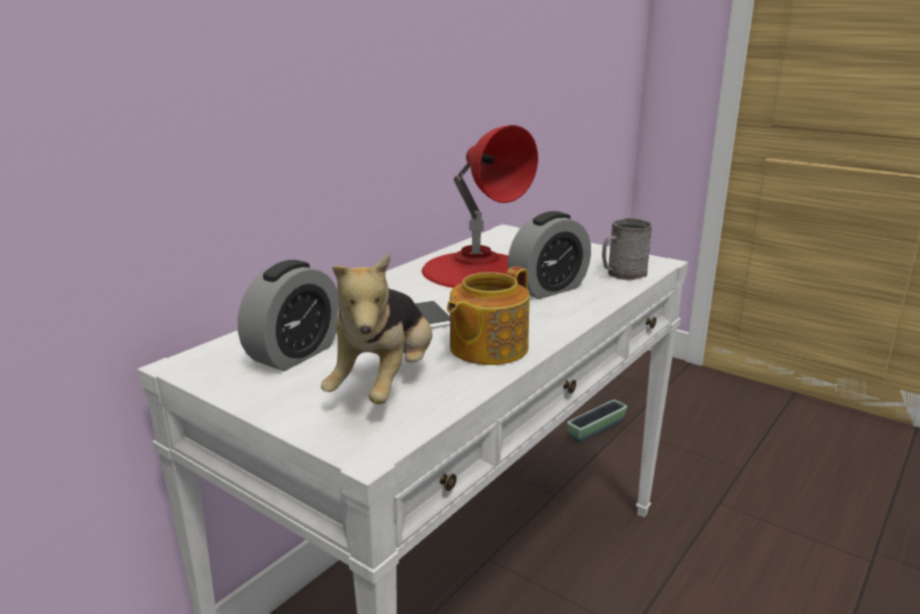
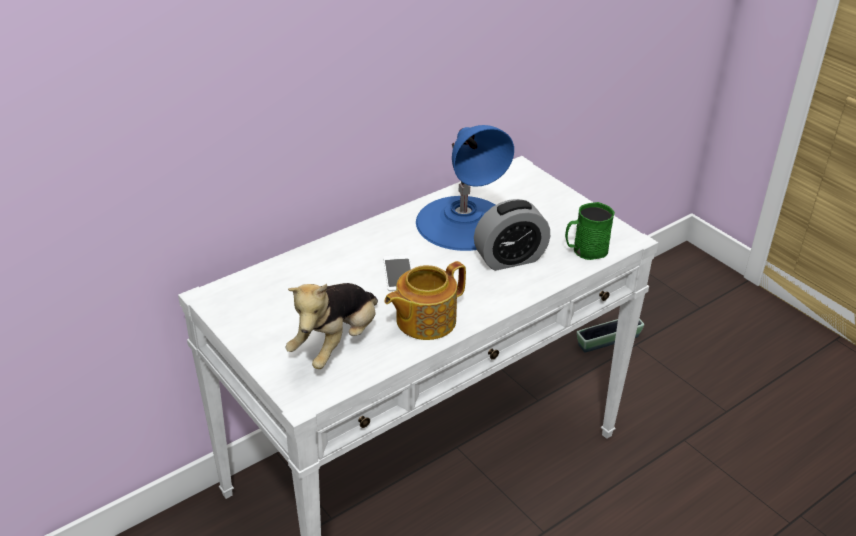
camera: 15 degrees right, 15 degrees up
(294, 354) = (285, 300): alarm clock -> none
(476, 270) = (463, 222): red table lamp -> blue table lamp
(622, 274) = (585, 250): grey mug -> green mug

